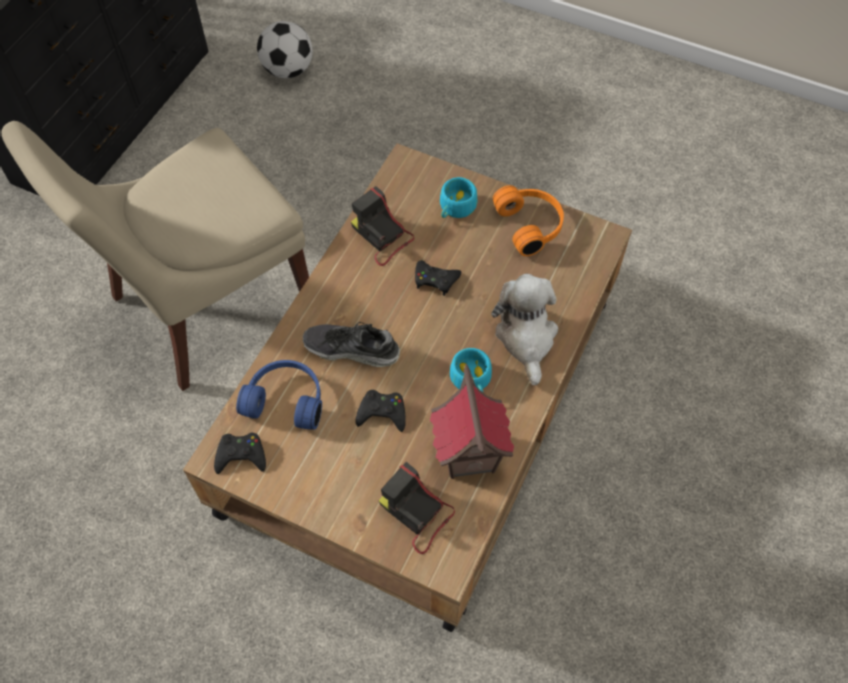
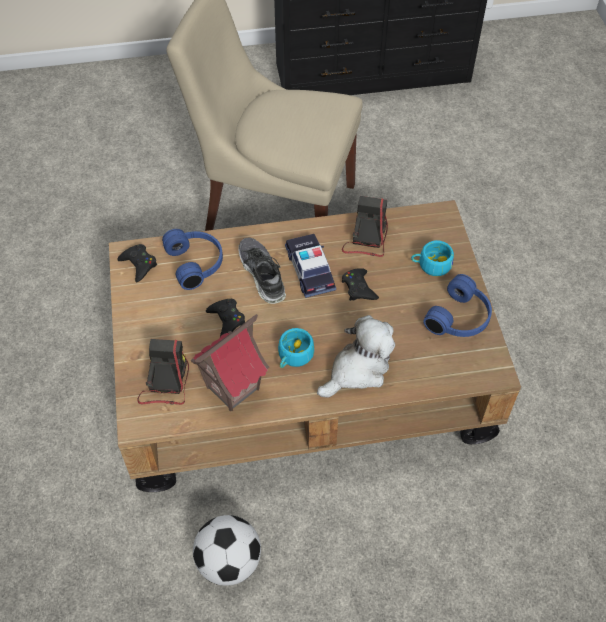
camera: 55 degrees right, 5 degrees down
(288, 70) = (501, 130): football -> football (229, 561)
(381, 305) = (310, 270): none -> toy car
(531, 225) = (460, 318): orange headphones -> blue headphones

